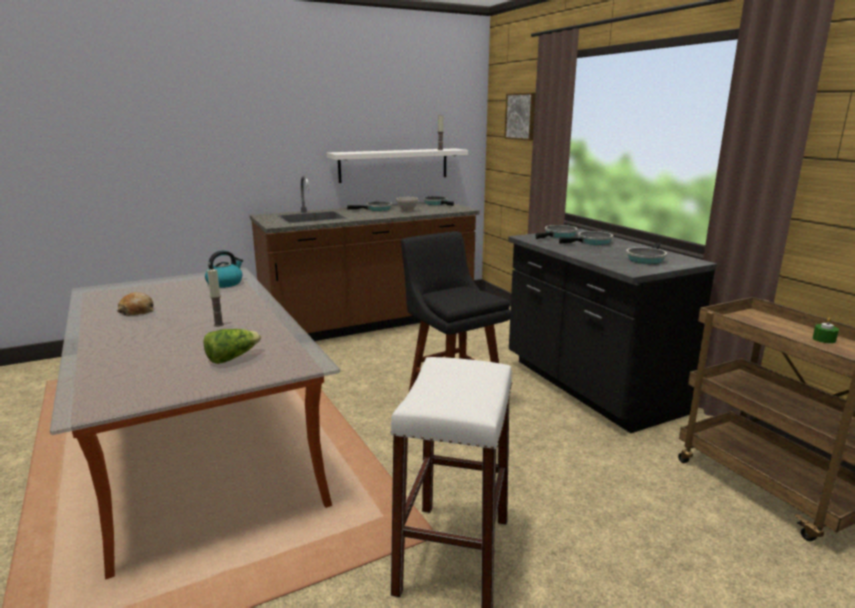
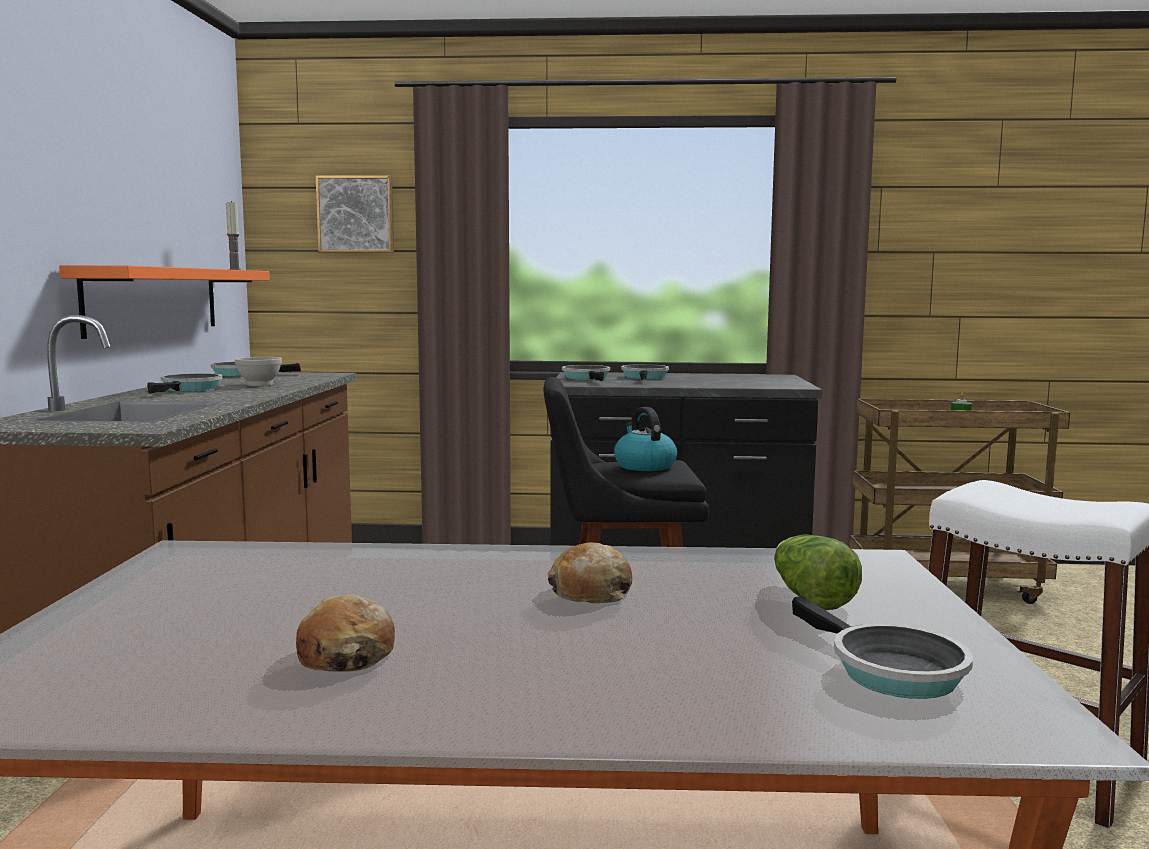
camera: 60 degrees left, 10 degrees down
(219, 324) = (590, 592): candle -> bread
(225, 283) = (269, 564): kettle -> kettle (644, 466)
(394, 165) = (154, 300): white shelf -> orange shelf
(645, 259) = (752, 379): frying pan -> frying pan (889, 670)

